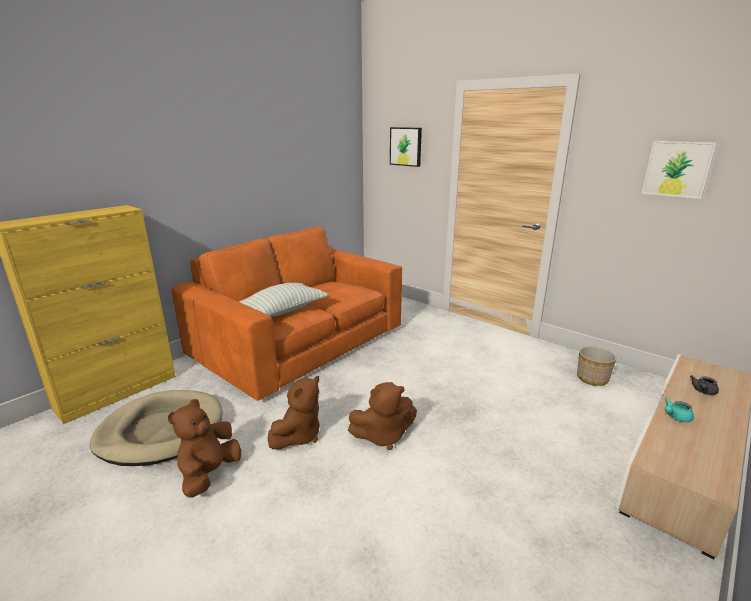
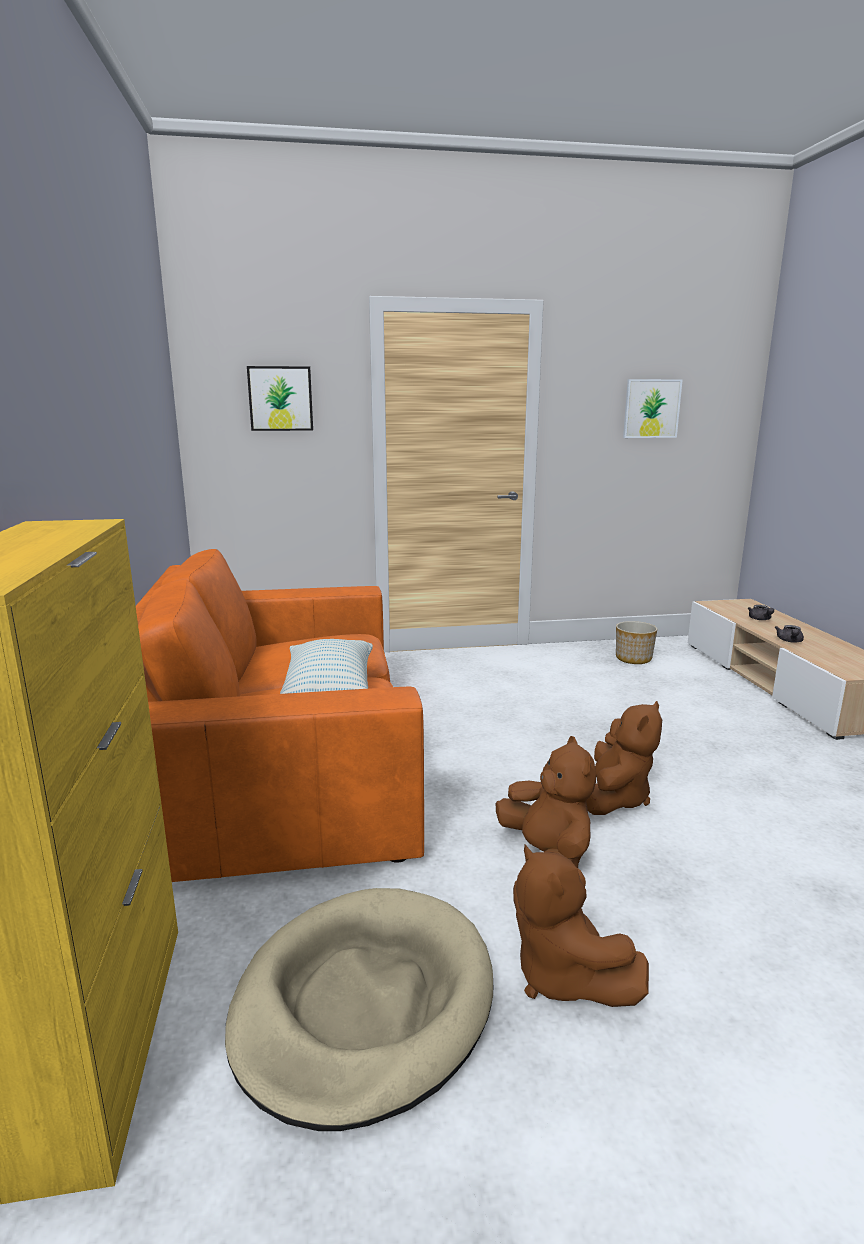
camera: 50 degrees left, 5 degrees down
(675, 417) = (790, 641): turquoise teapot -> grey teapot

